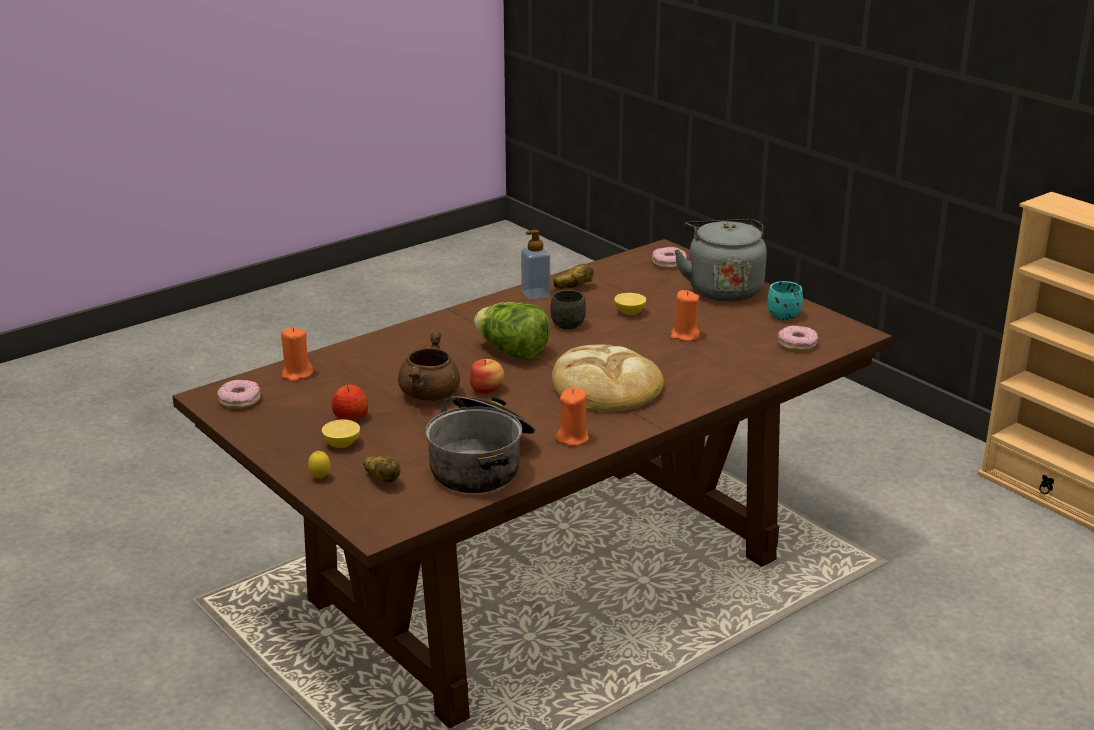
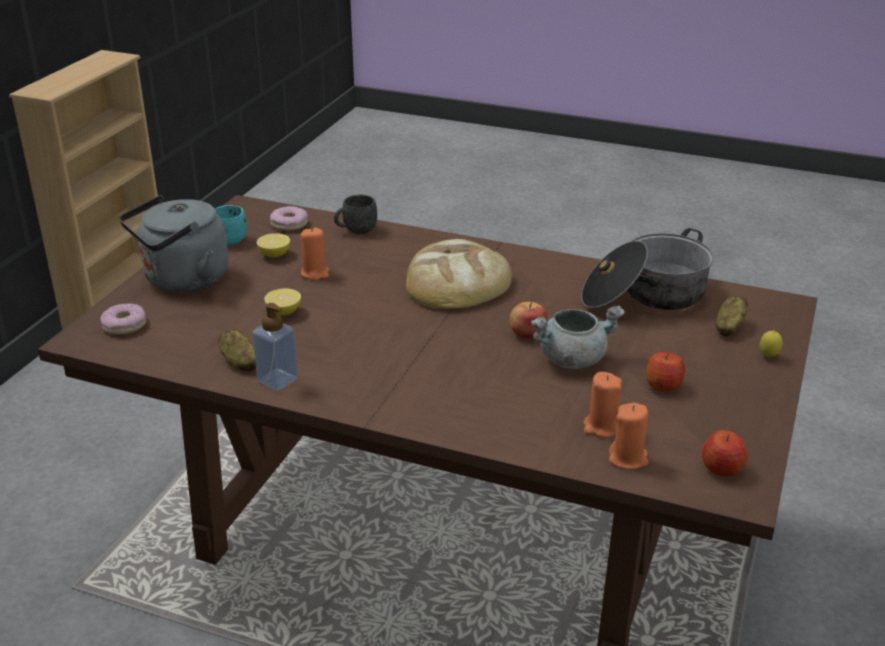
camera: 120 degrees left, 5 degrees up
(240, 400) = (722, 469): donut -> apple
(342, 444) = (709, 369): lemon -> lemon (274, 255)
(430, 395) = (572, 359): brown cooking pot -> grey cooking pot
(512, 353) = (438, 346): lettuce -> none
(568, 323) = (338, 338): grey mug -> grey mug (355, 230)
(572, 438) = (560, 271): orange candle -> orange candle (602, 427)

